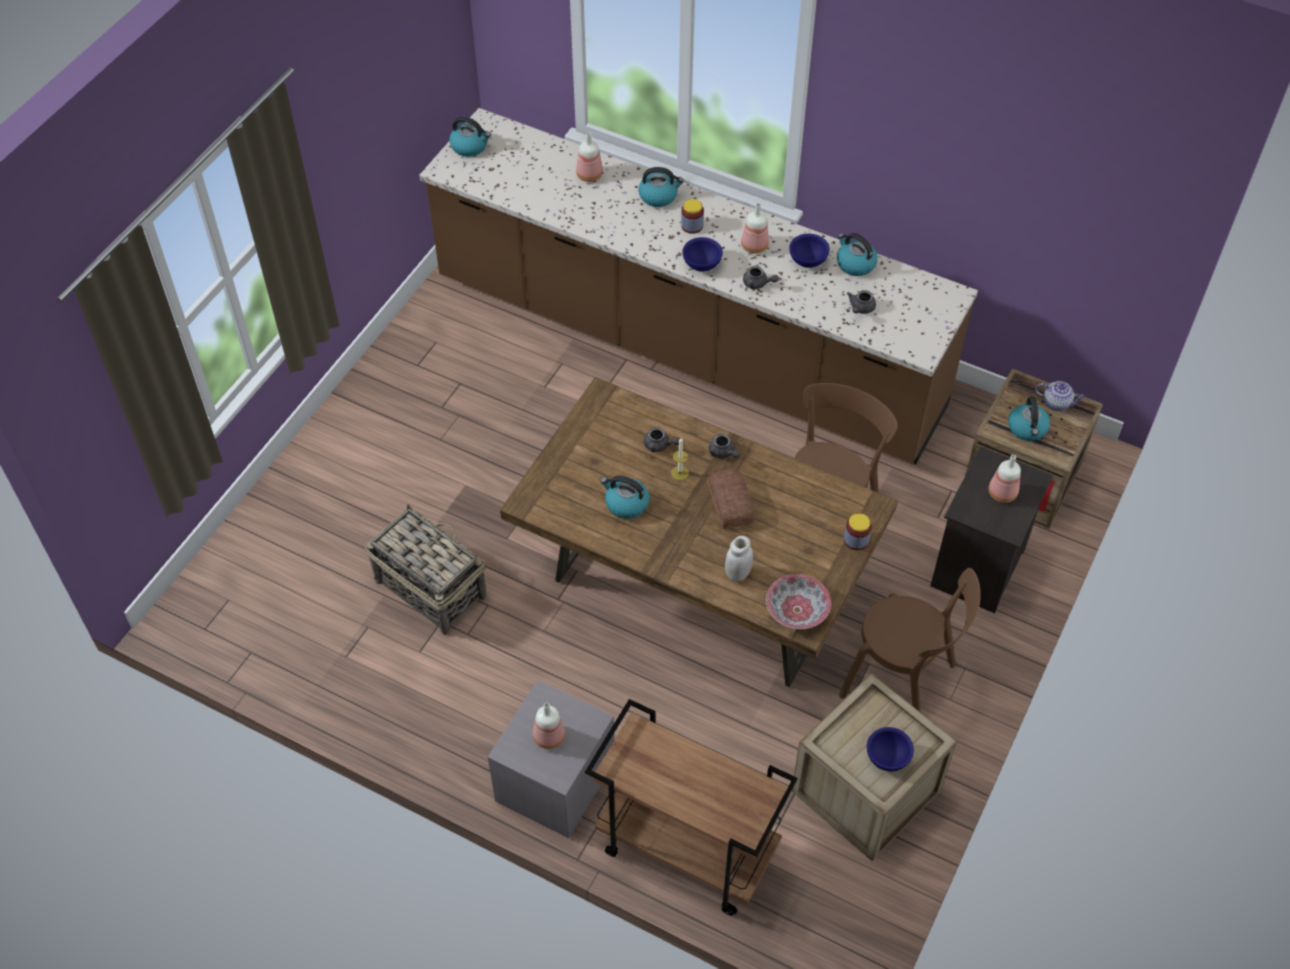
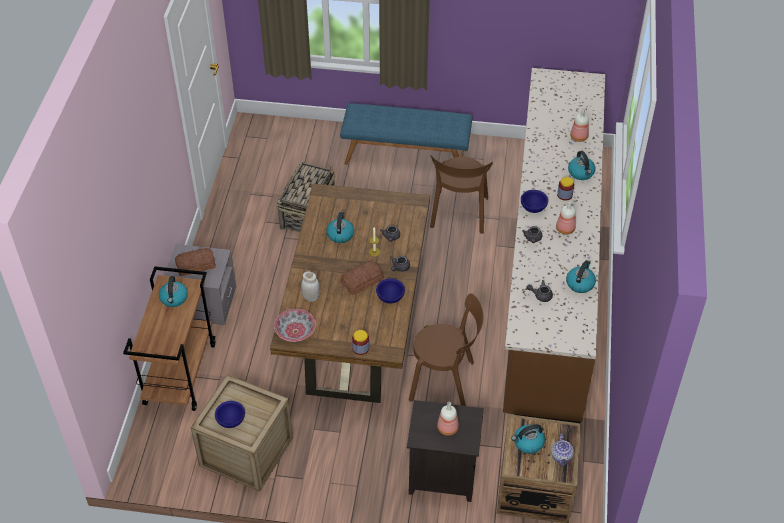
camera: 70 degrees right, 5 degrees down
(377, 428) = (406, 156): none -> blue bench
(470, 146) = (568, 80): kettle -> kettle (174, 298)
(548, 737) = (195, 265): bottle -> bread
(807, 261) = (568, 258): blue bowl -> blue bowl (390, 297)
(903, 683) = (332, 453): brown chair -> brown chair (459, 215)

